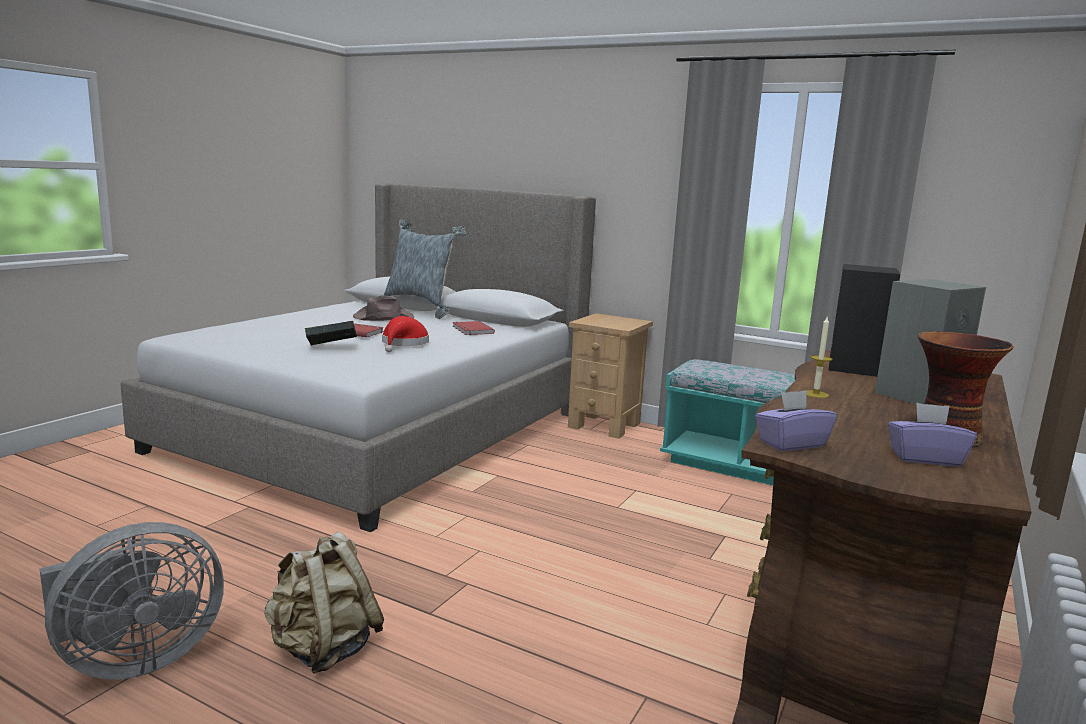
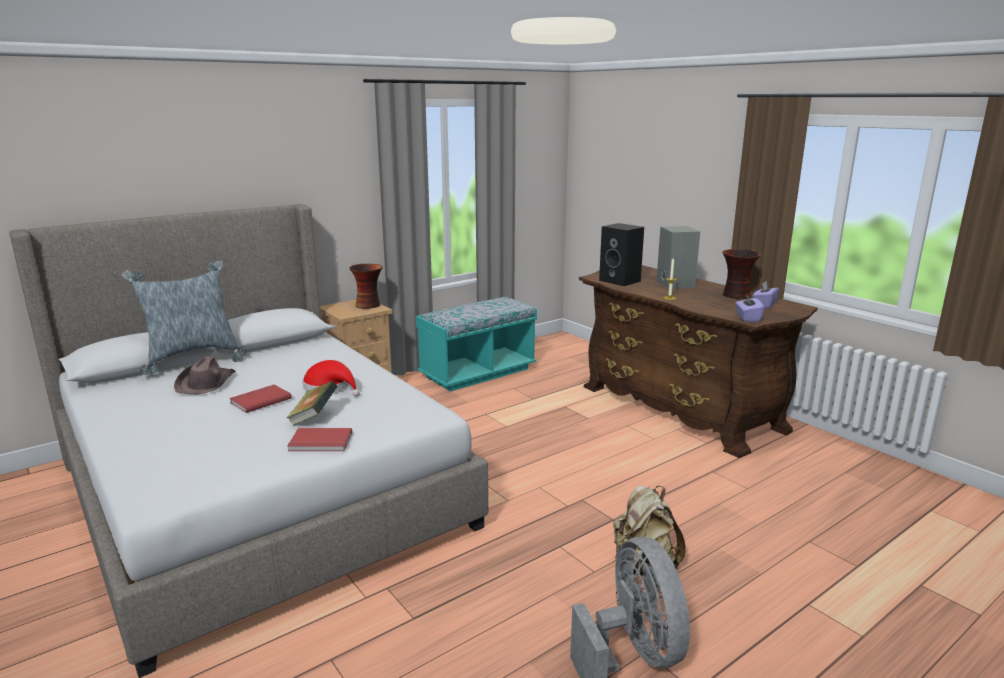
camera: 65 degrees left, 5 degrees up
(471, 330) = (305, 356): red book -> red book (320, 443)
(626, 324) = (368, 305): none -> vase

